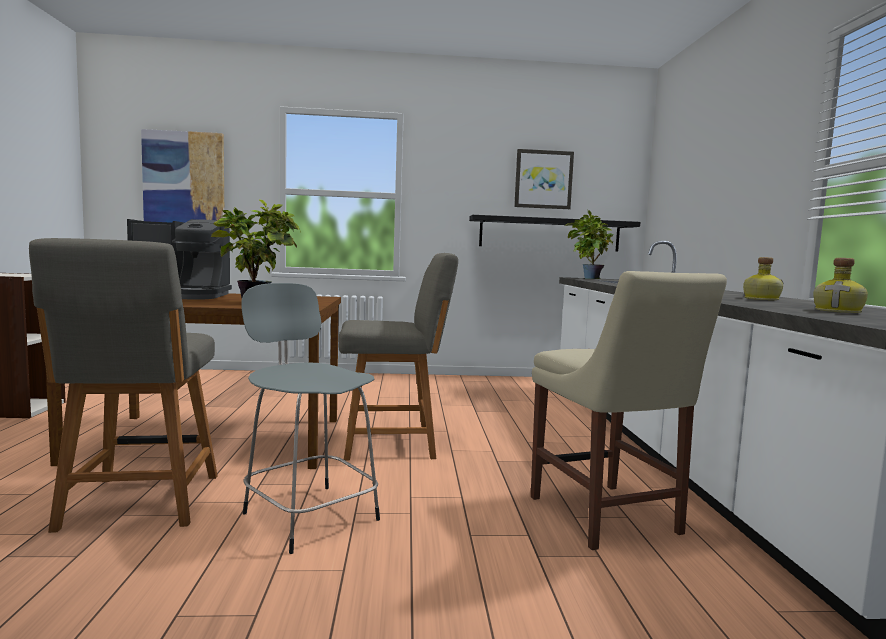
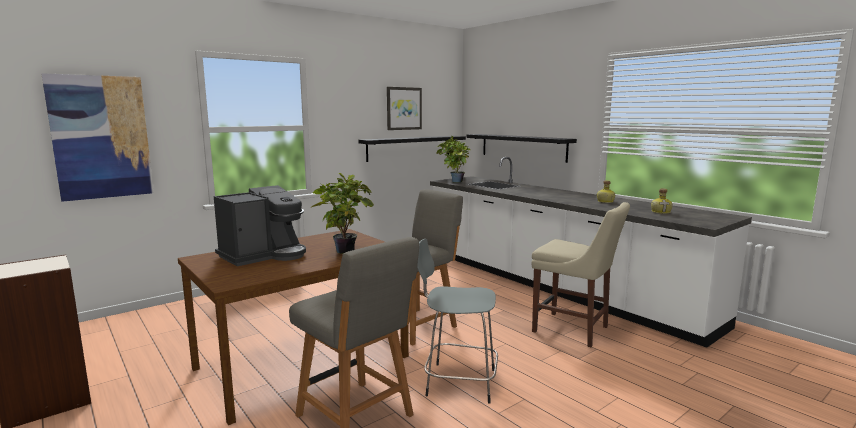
camera: 35 degrees left, 5 degrees up
(706, 230) = (522, 147): none -> black shelf

